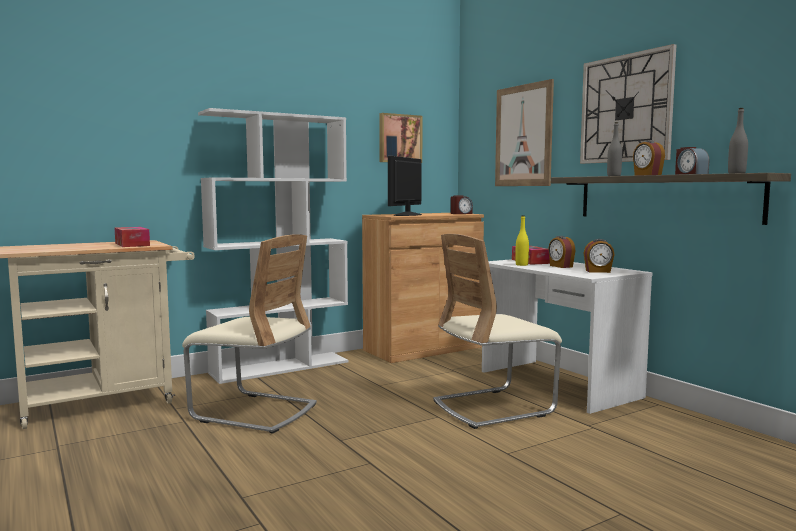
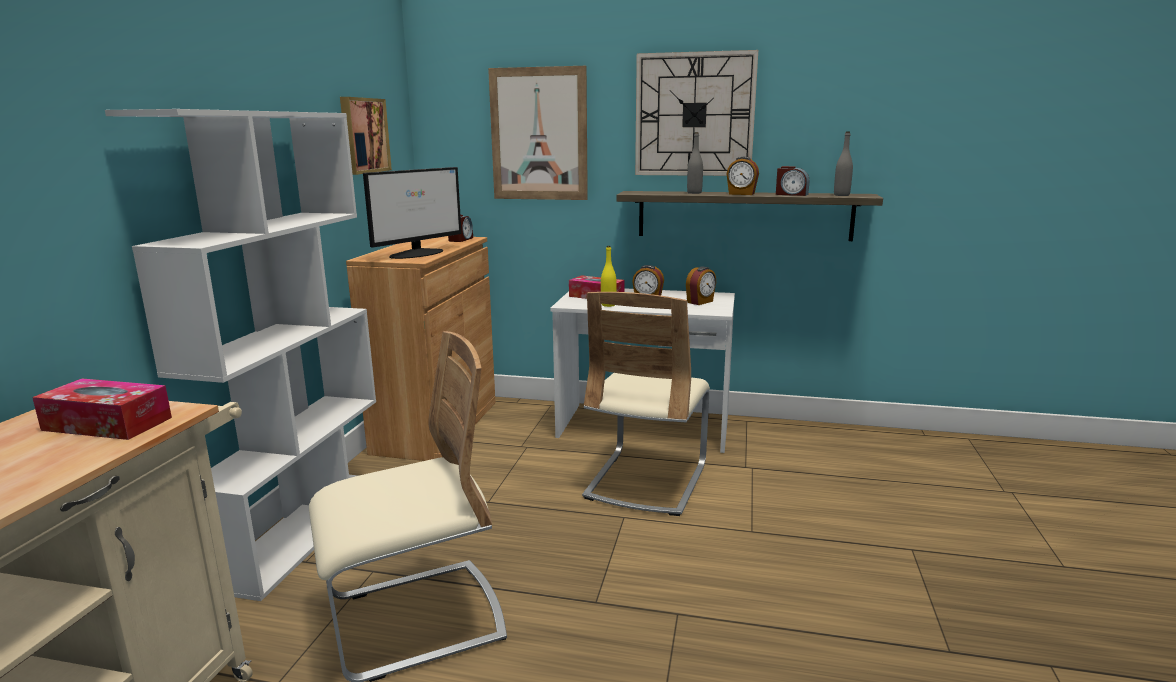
camera: 45 degrees left, 10 degrees up
(407, 215) = (418, 253): monitor -> monitor turned 120 degrees counterclockwise

